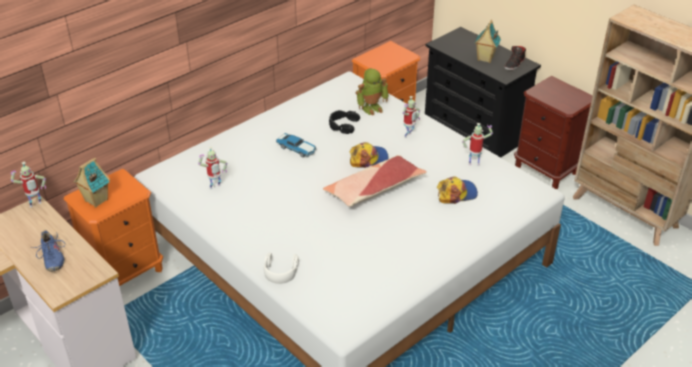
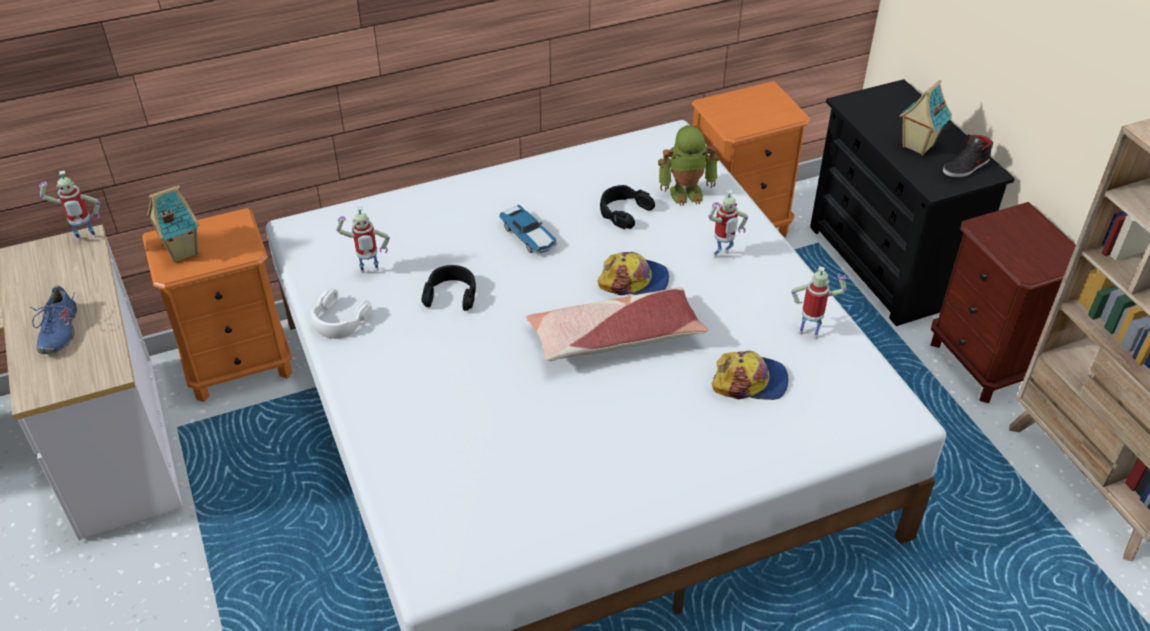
camera: 20 degrees right, 5 degrees up
(270, 188) = (451, 294): none -> black headphones
(280, 271) = (389, 443): white headphones -> white headphones (339, 320)

